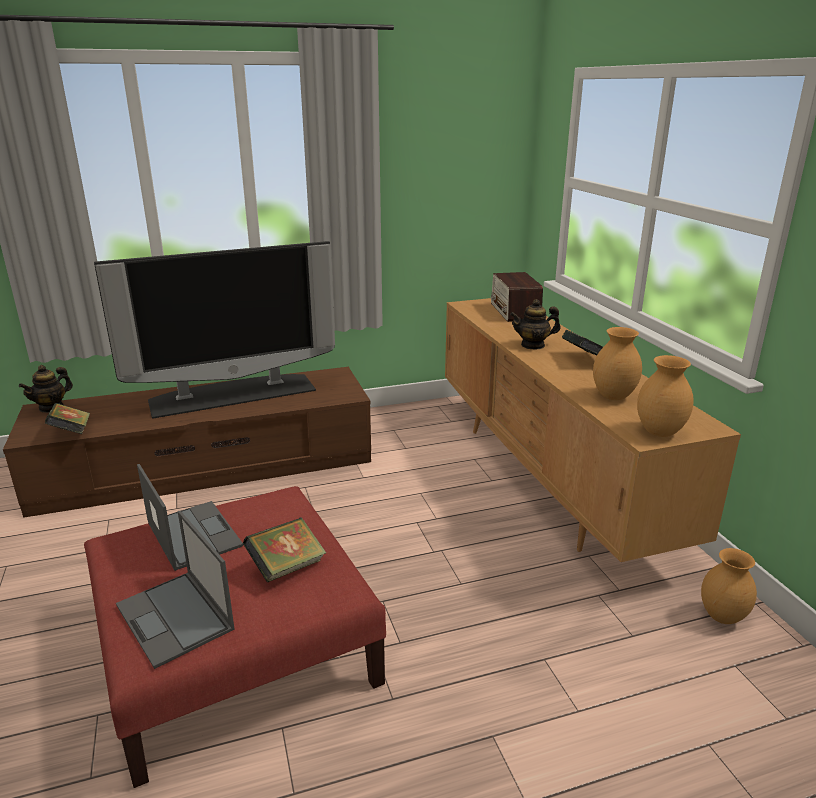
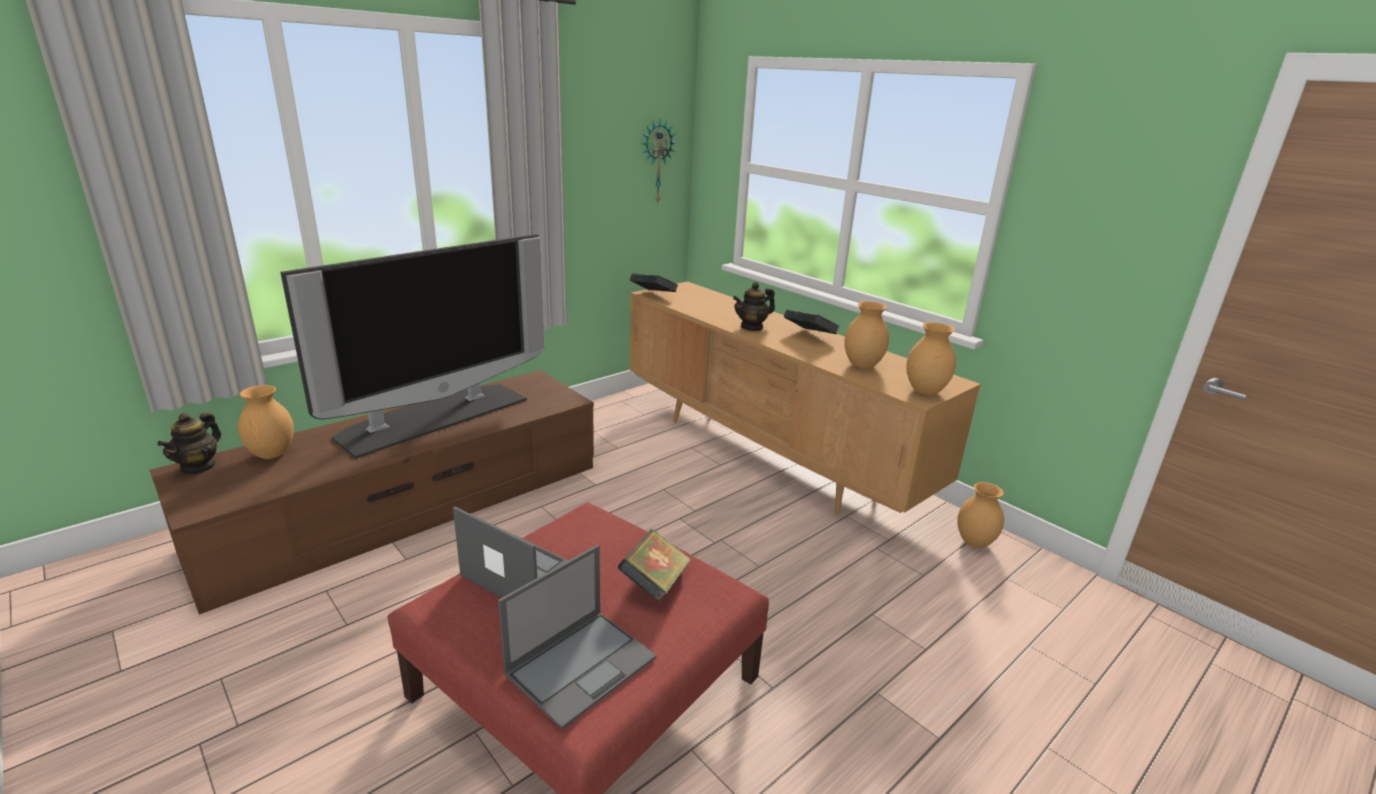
camera: 25 degrees left, 0 degrees up
(72, 433) = (259, 493): book -> book (653, 296)
(102, 406) = (272, 454): none -> brown vase
(175, 618) = (582, 665): laptop -> laptop turned 75 degrees counterclockwise
(488, 176) = (656, 161): none -> wall clock
(515, 311) = (704, 296): radio -> none

